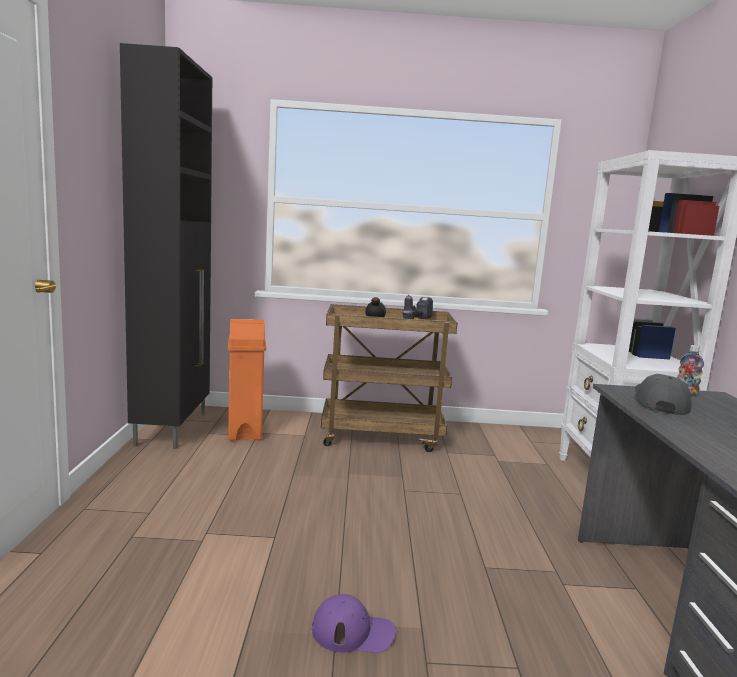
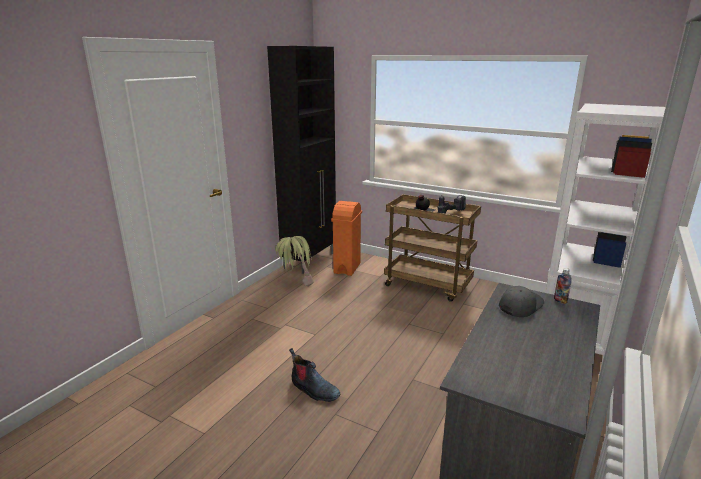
camera: 30 degrees right, 10 degrees up
(176, 468) = (295, 285): none -> potted plant
(353, 632) = (313, 390): purple cap -> boot

